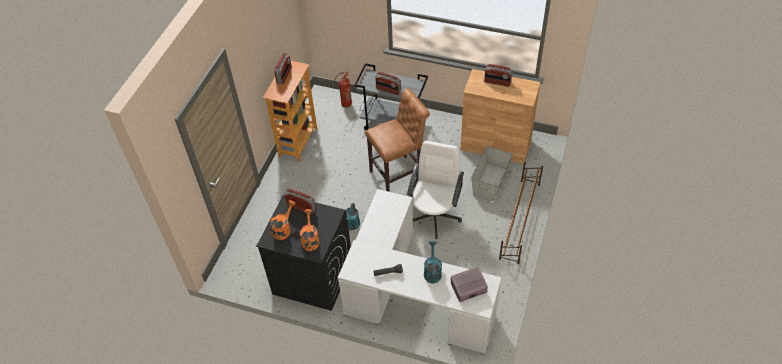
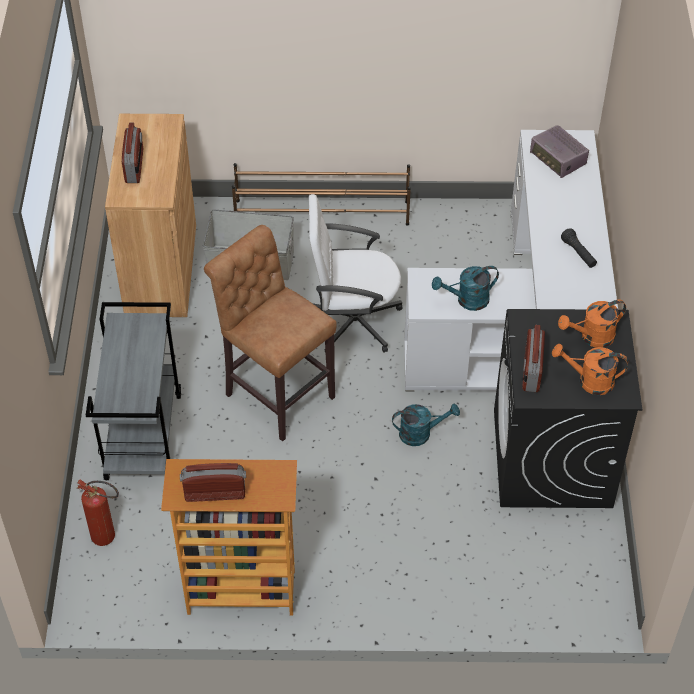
camera: 110 degrees left, 0 degrees up
(388, 90) = (149, 365): radio -> none
(432, 271) = (549, 203): turquoise watering can -> turquoise watering can (467, 300)

